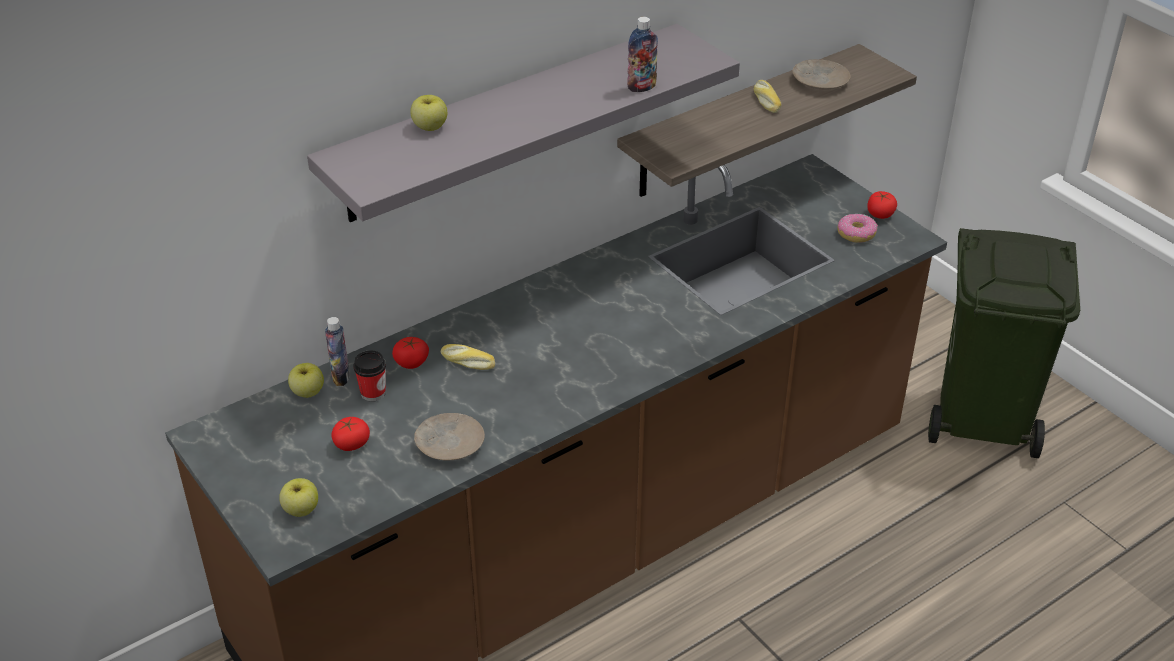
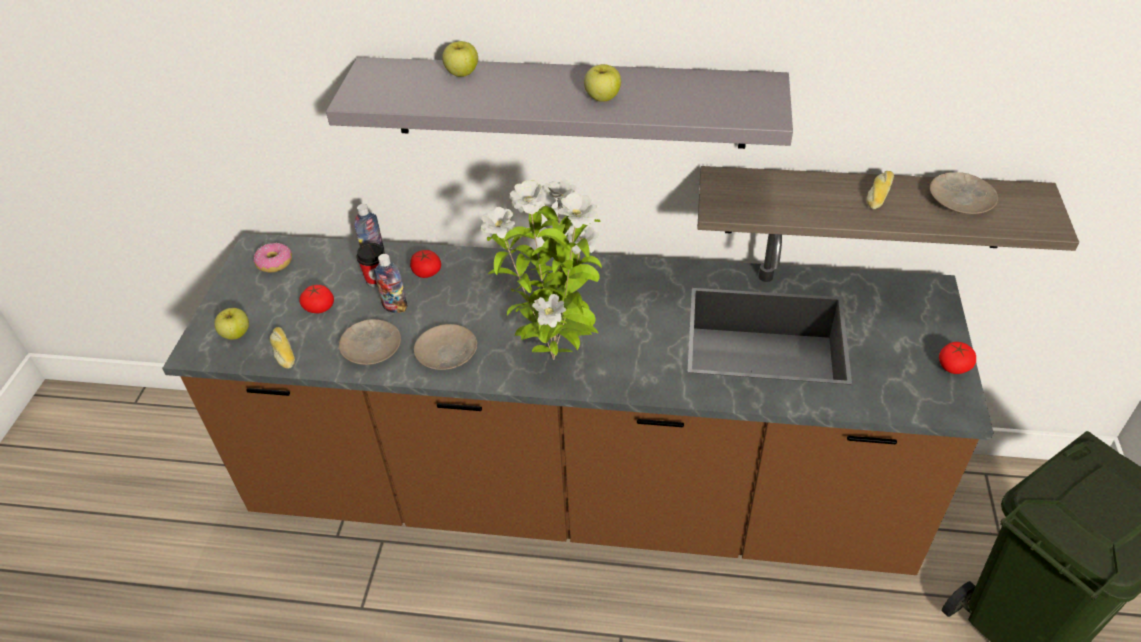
camera: 45 degrees right, 5 degrees up
(307, 392) = (343, 255): apple -> apple (602, 97)
(467, 362) = (459, 294): bread -> bread (282, 351)
(522, 409) = (447, 353): none -> beige plate
(612, 361) = (555, 356): none -> potted plant
(641, 87) = (668, 114): bottle -> bottle (395, 307)
(856, 234) = (905, 371): donut -> donut (275, 263)

